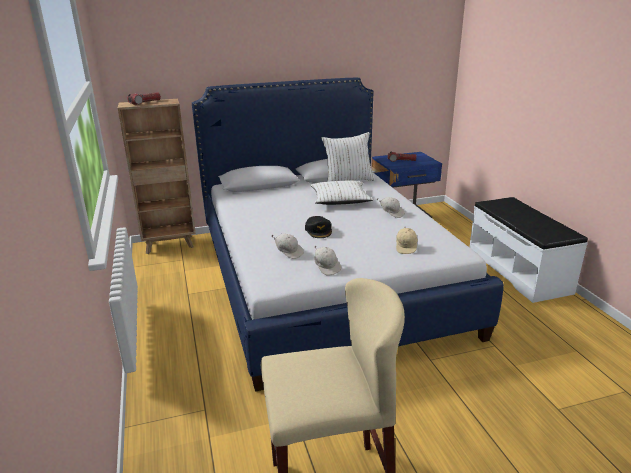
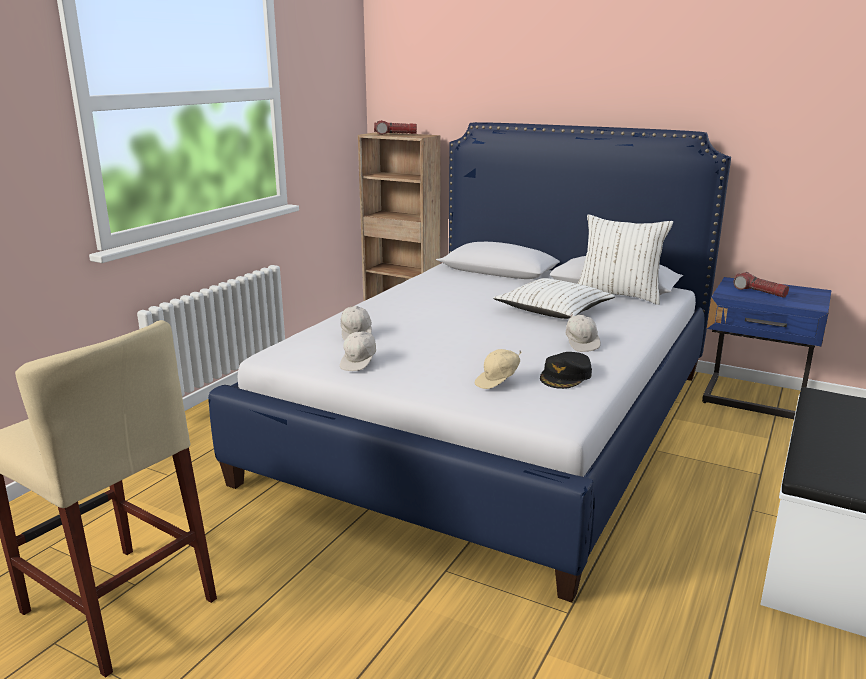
camera: 45 degrees right, 5 degrees down
(319, 230) = (441, 328): black cap -> black cap (566, 376)

